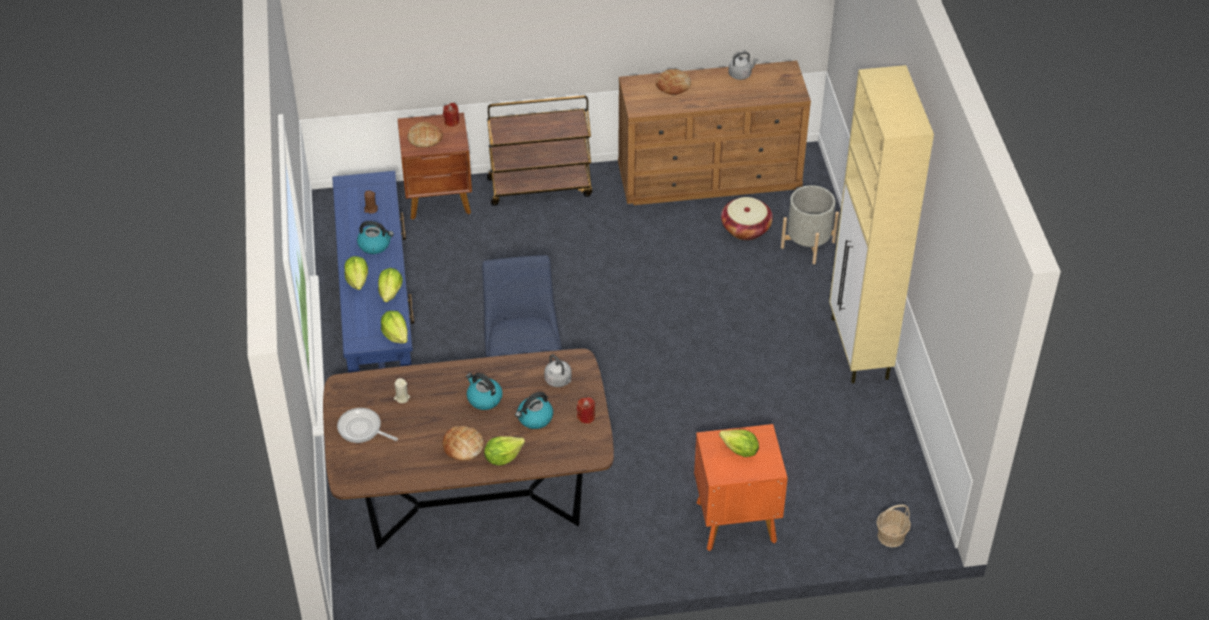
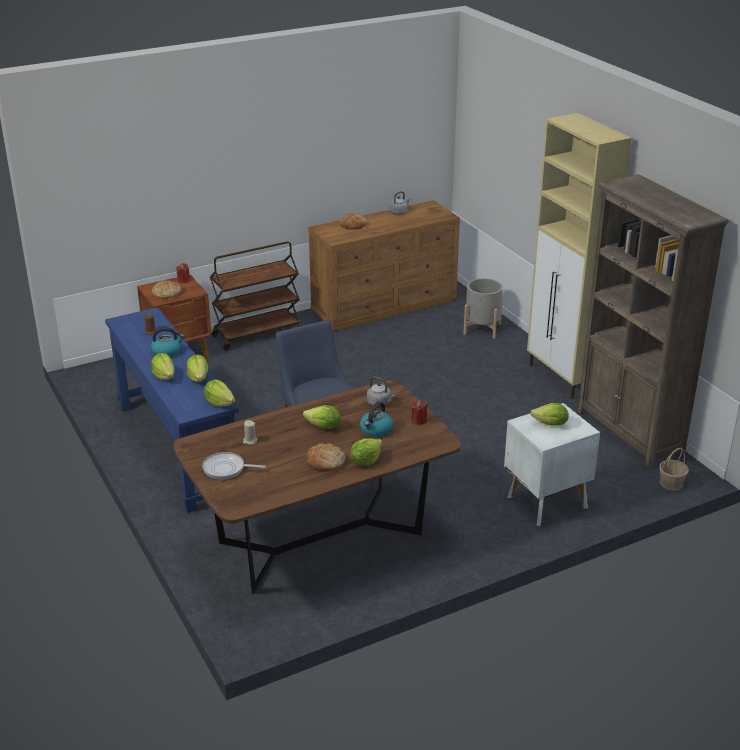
camera: 20 degrees left, 15 degrees down
(484, 399) = (323, 427): kettle -> lettuce
(734, 520) = (545, 501): orange nightstand -> white nightstand
(746, 228) = (430, 328): basket -> none
(887, 453) = (629, 434): none -> brown bookcase

